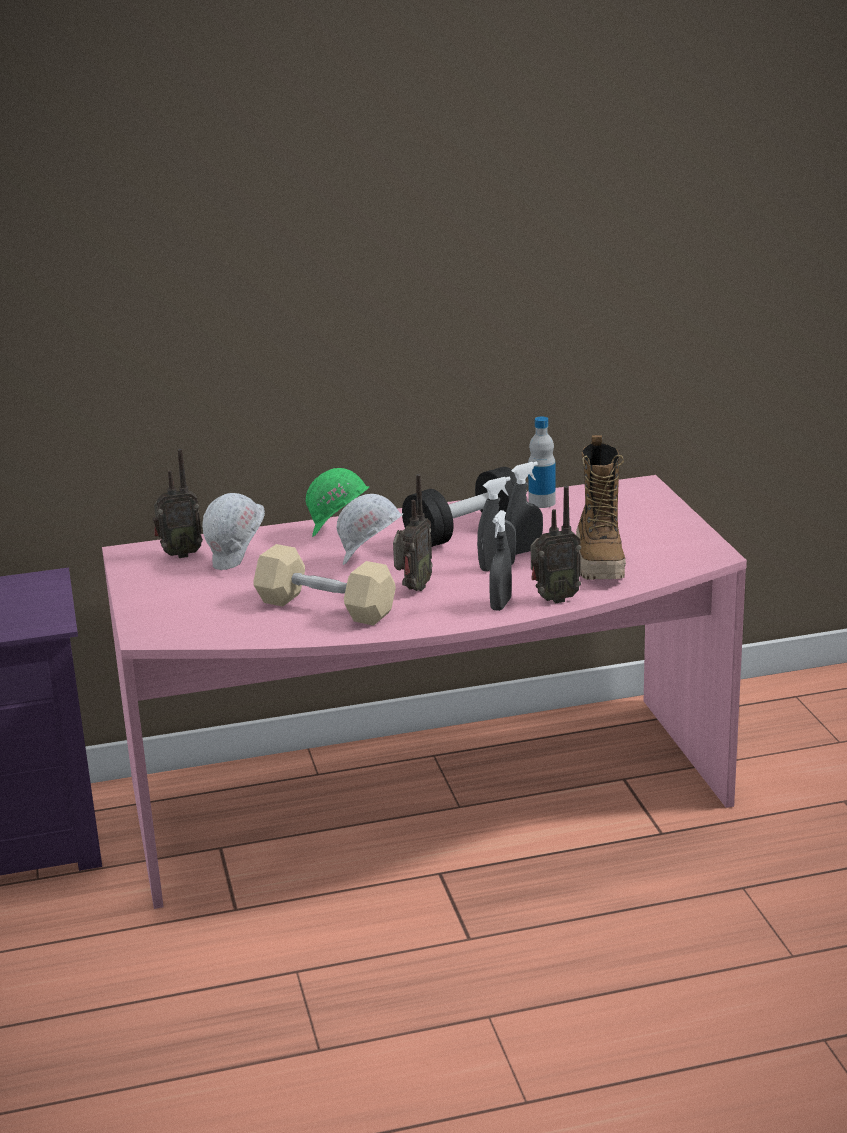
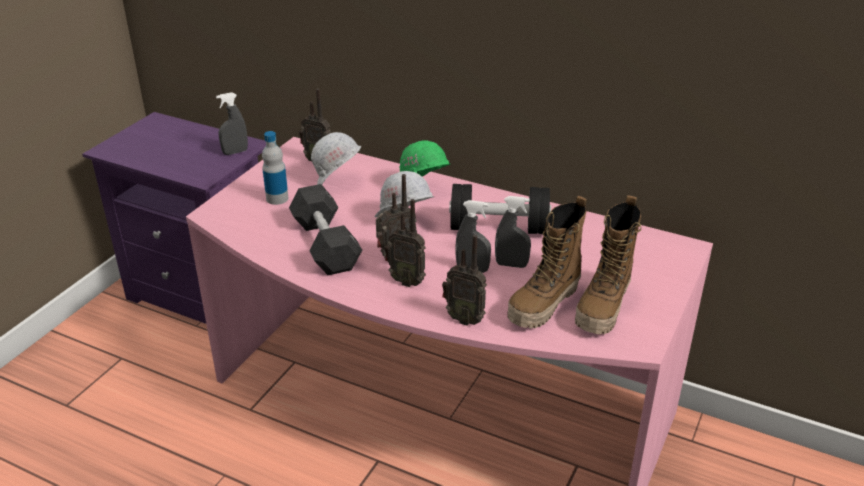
camera: 40 degrees right, 10 degrees up
(325, 607) = (325, 245): beige dumbbell -> black dumbbell
(455, 598) = (407, 281): none -> radio
(501, 604) = (425, 303): grey spray bottle -> grey spray bottle (235, 152)
(542, 502) = (588, 228): bottle -> bottle (277, 198)
(648, 546) = (603, 308): none -> boot

